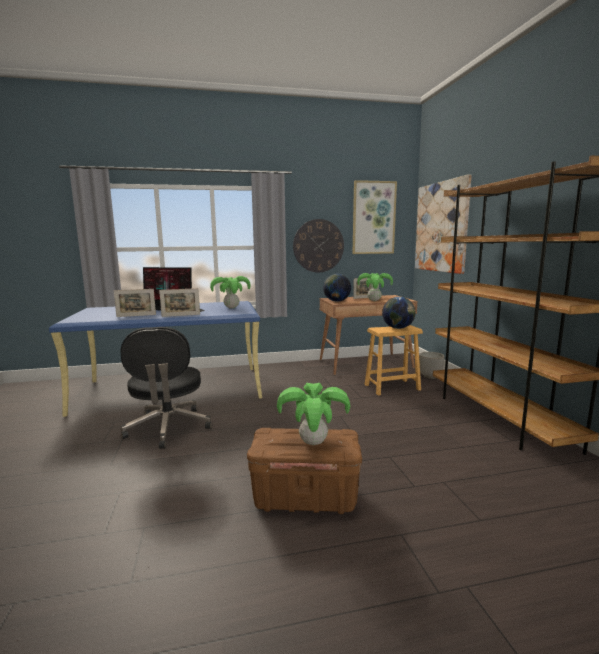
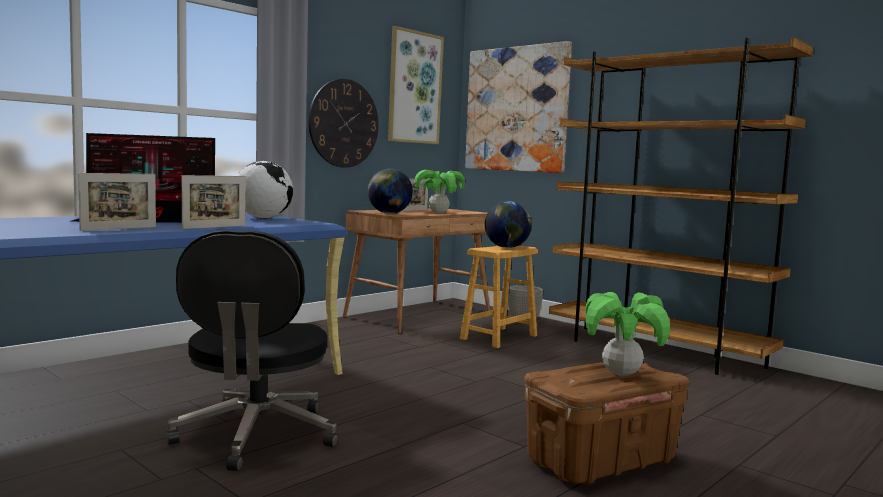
camera: 35 degrees left, 5 degrees down
(168, 428) = (256, 436): black office chair -> black office chair turned 45 degrees clockwise
(231, 307) = (263, 218): potted plant -> globe

